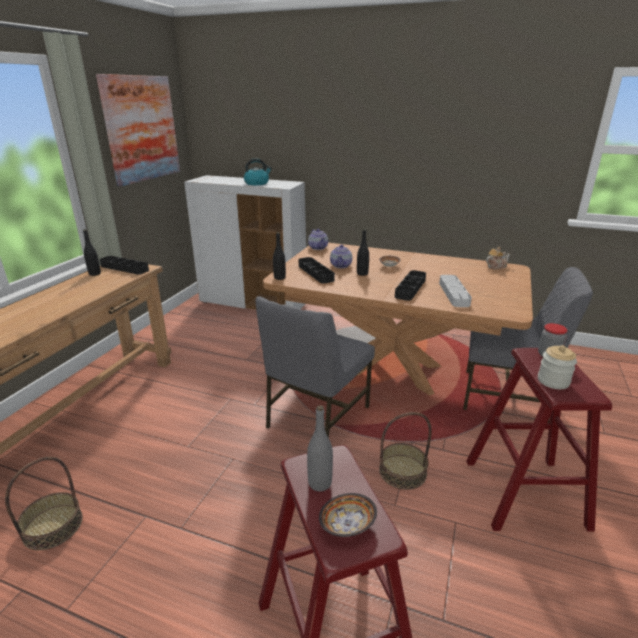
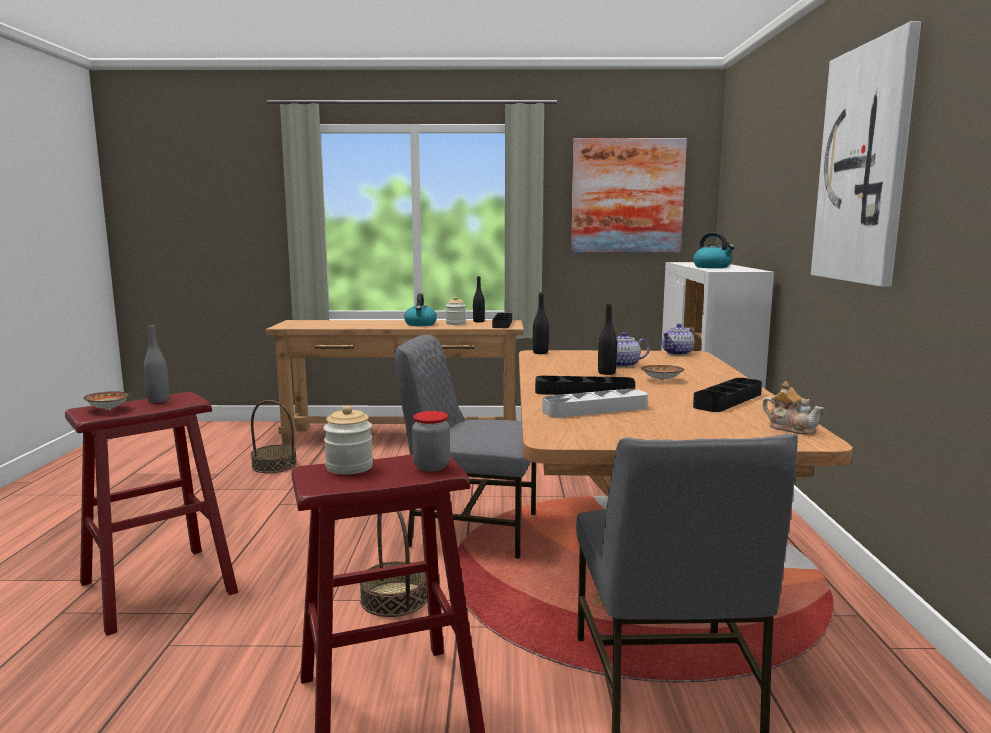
camera: 70 degrees right, 15 degrees down
(65, 298) = (420, 324): none -> kettle
(89, 283) = (455, 323): none -> jar
(315, 273) = (577, 360): black tray -> black tray (728, 400)
(404, 123) = (865, 165): none -> picture

